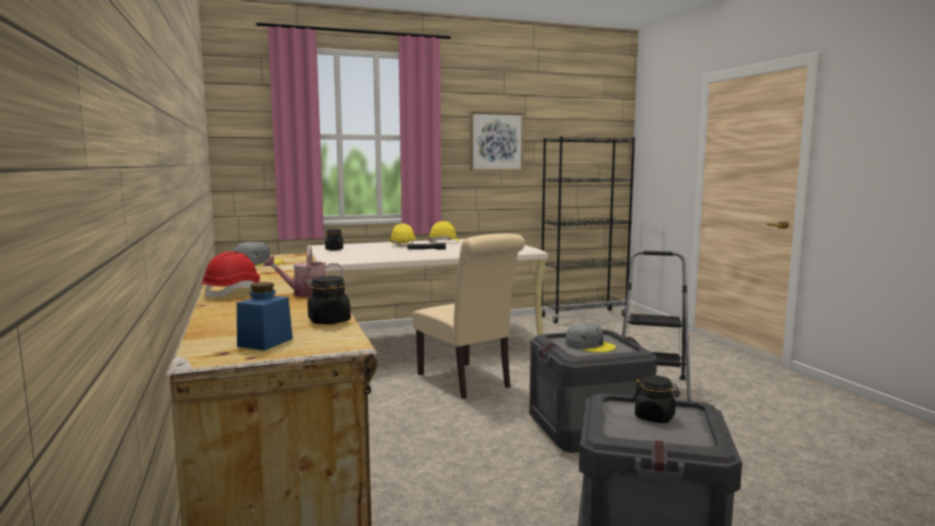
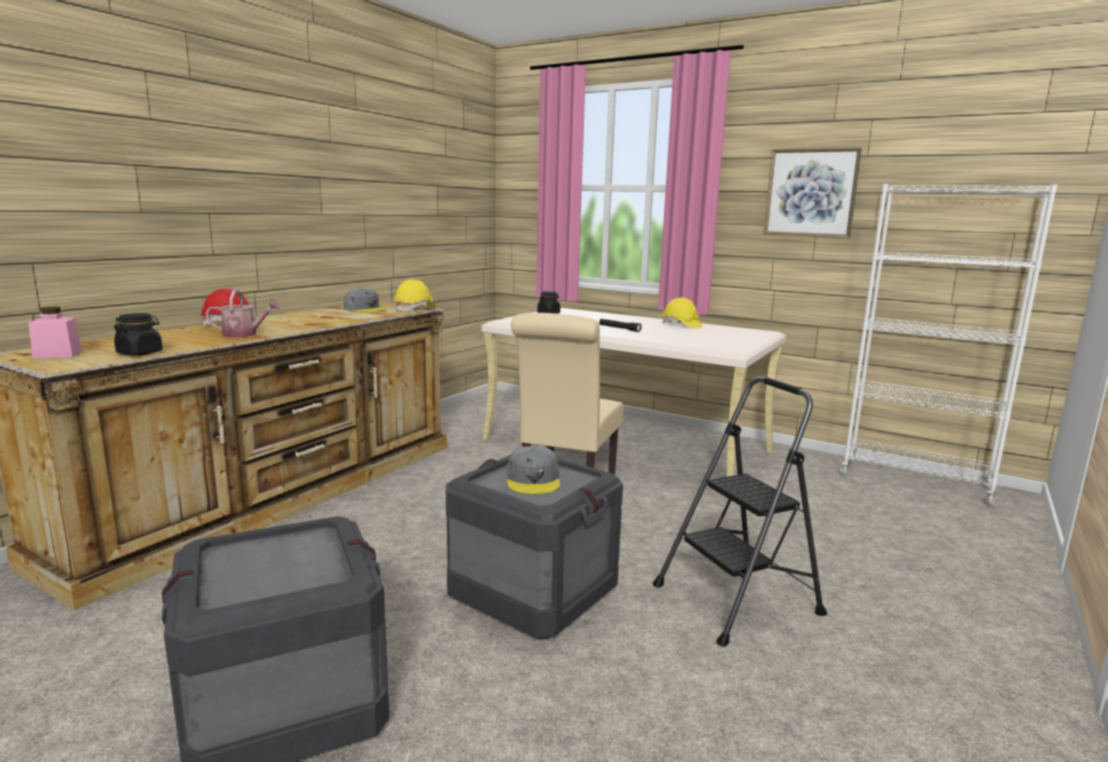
camera: 50 degrees right, 5 degrees up
(265, 342) = (57, 354): blue jar -> pink jar
(305, 294) = (244, 334): watering can -> watering can turned 135 degrees clockwise
(402, 245) = (622, 321): yellow hard hat -> yellow hard hat (415, 309)
(583, 316) = (915, 482): black bookcase -> white bookcase
(655, 417) = (294, 561): black jar -> none

